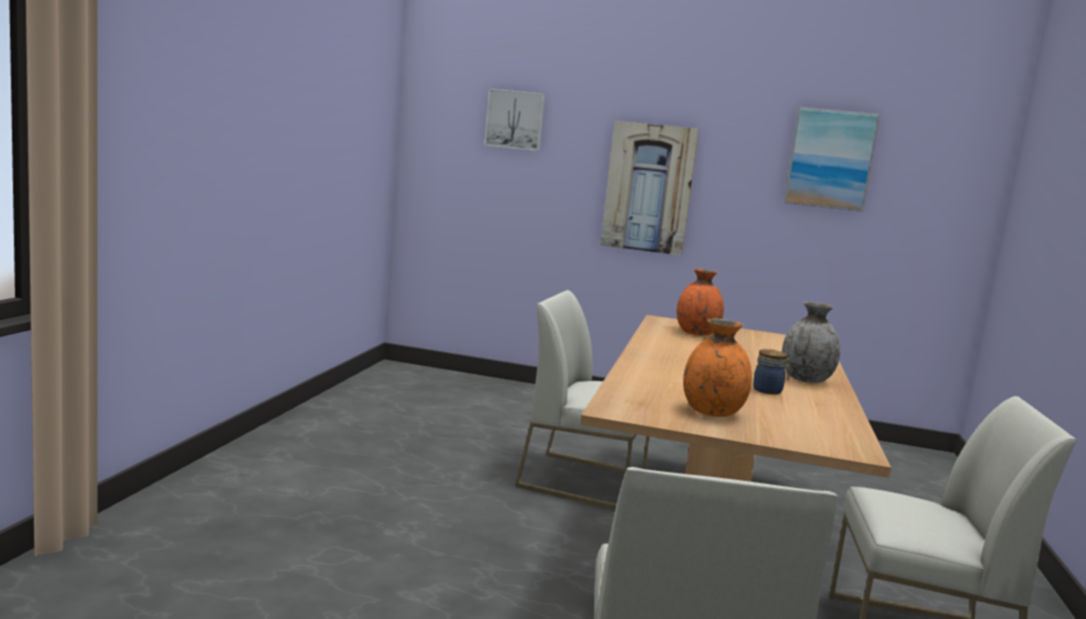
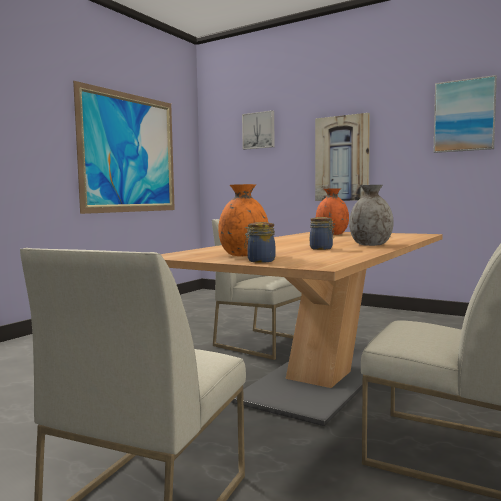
camera: 20 degrees right, 5 degrees down
(322, 144) = (129, 153): none -> picture
(763, 433) = (260, 261): none -> jar

